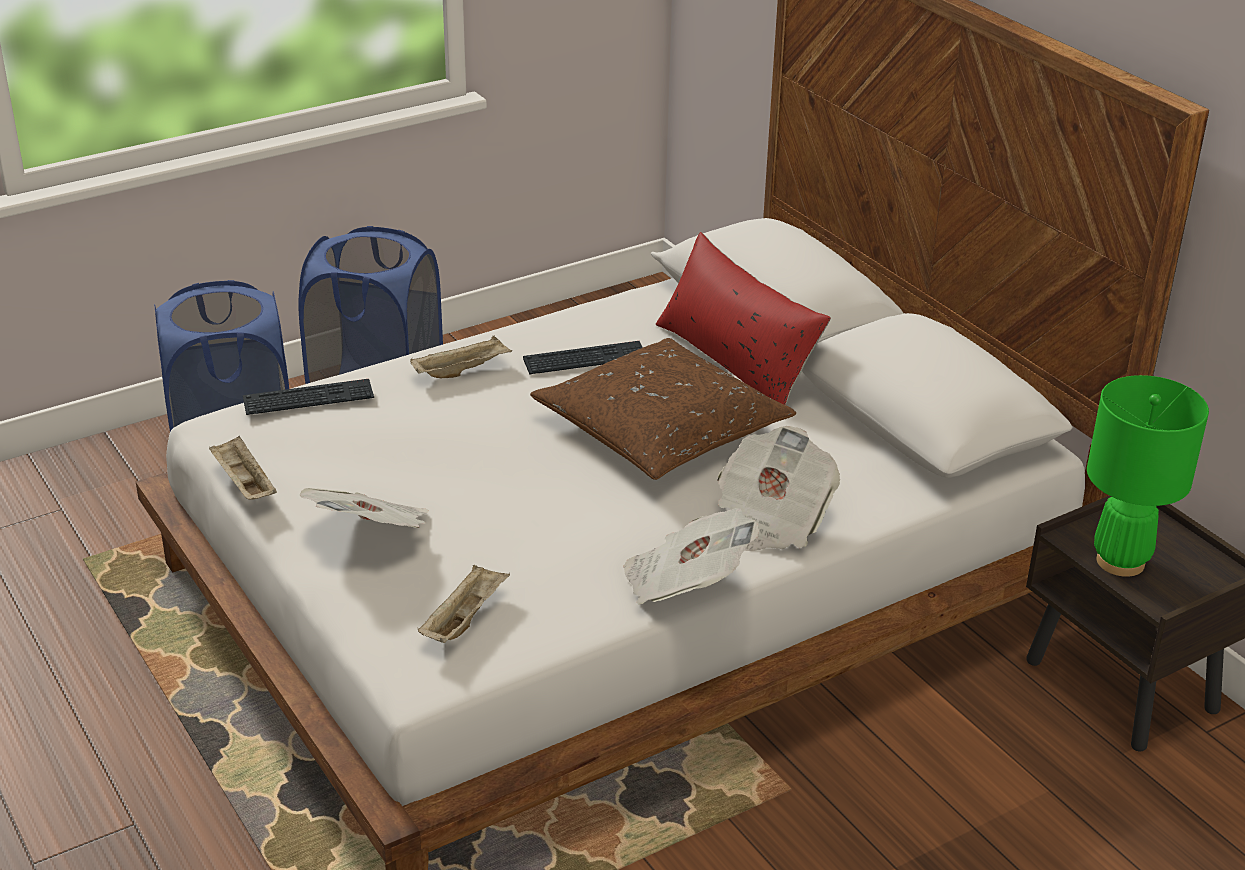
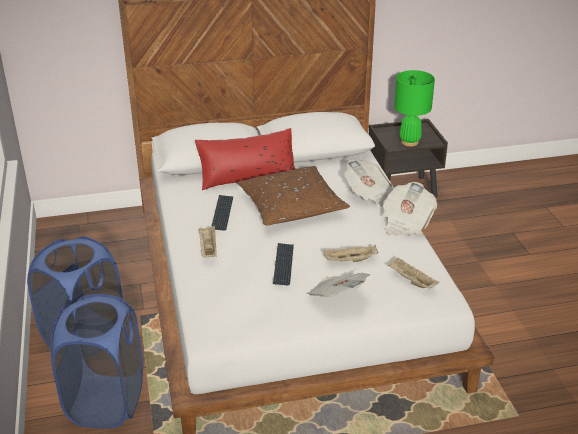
camera: 70 degrees left, 0 degrees up
(243, 484) = (273, 332): beige tray -> beige tray (350, 261)
(308, 399) = (208, 299): keyboard -> keyboard (283, 264)

